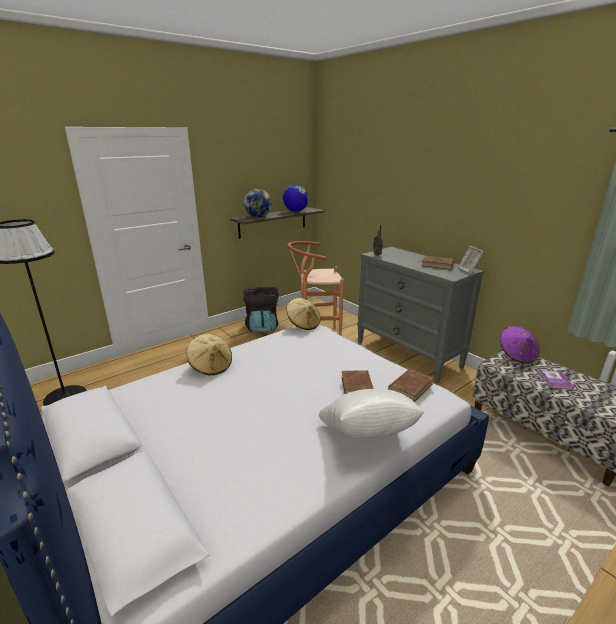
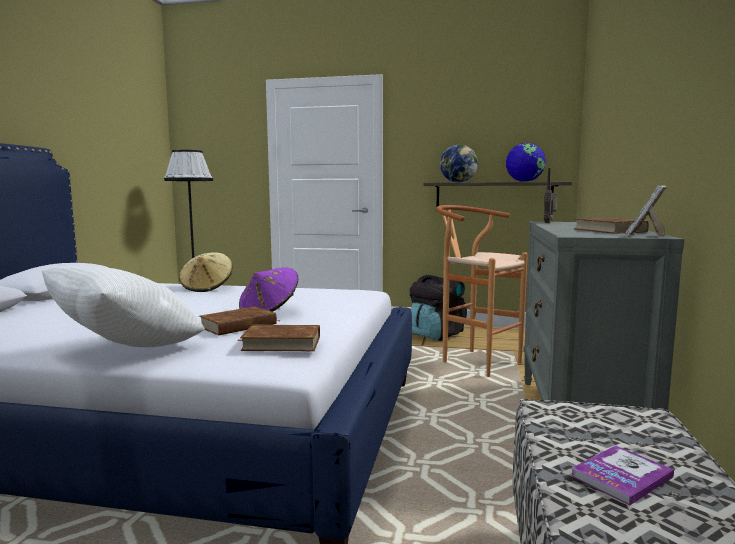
camera: 50 degrees right, 15 degrees down
(303, 324) = (363, 289): beige hat -> none
(517, 355) = (640, 421): purple hat -> purple hat (269, 311)

